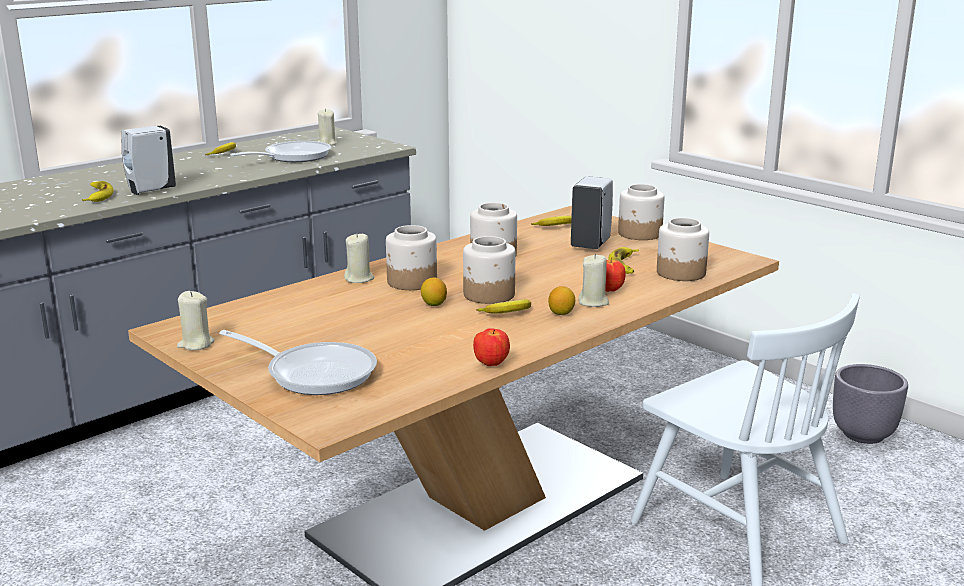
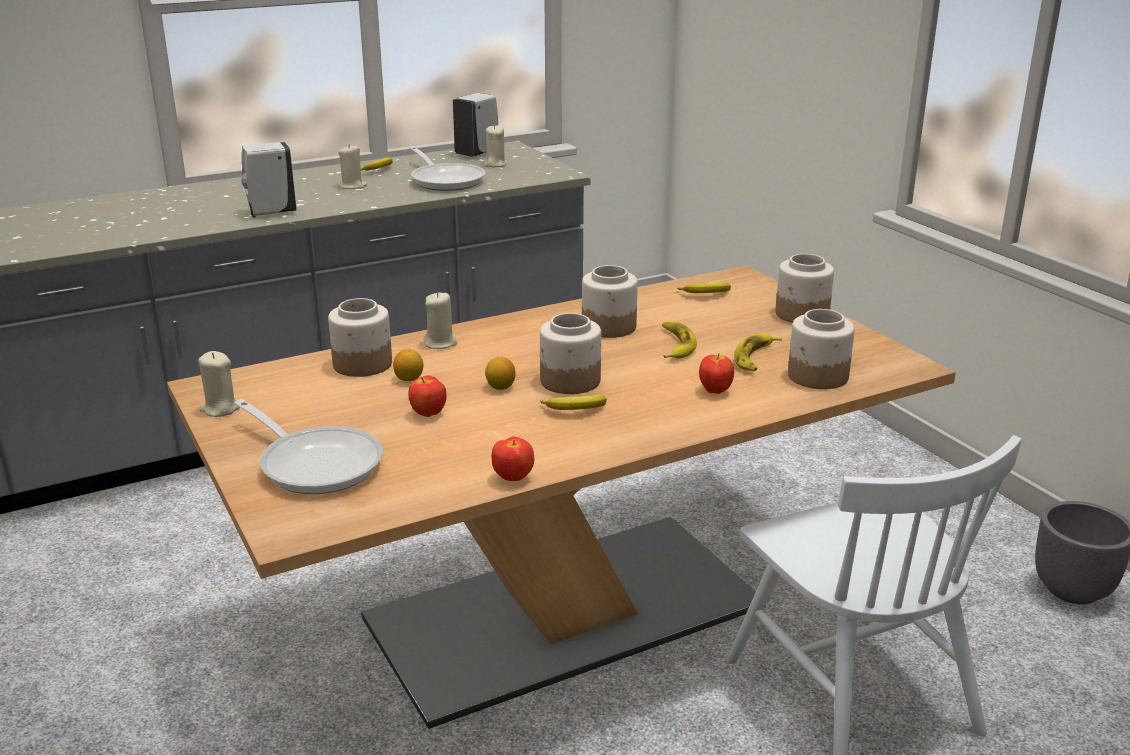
camera: 15 degrees right, 5 degrees up
(97, 195) = (215, 215): banana -> banana (675, 345)
(292, 157) = (445, 180): frying pan -> frying pan turned 90 degrees clockwise
(387, 329) = (428, 414): none -> apple
(411, 282) = (495, 354): jar -> jar (362, 365)
(561, 313) = (637, 417): lemon -> lemon (409, 379)
(591, 244) = (733, 323): white soap dispenser -> white soap dispenser (477, 154)
(593, 302) = (685, 406): beige candle -> beige candle (352, 186)

